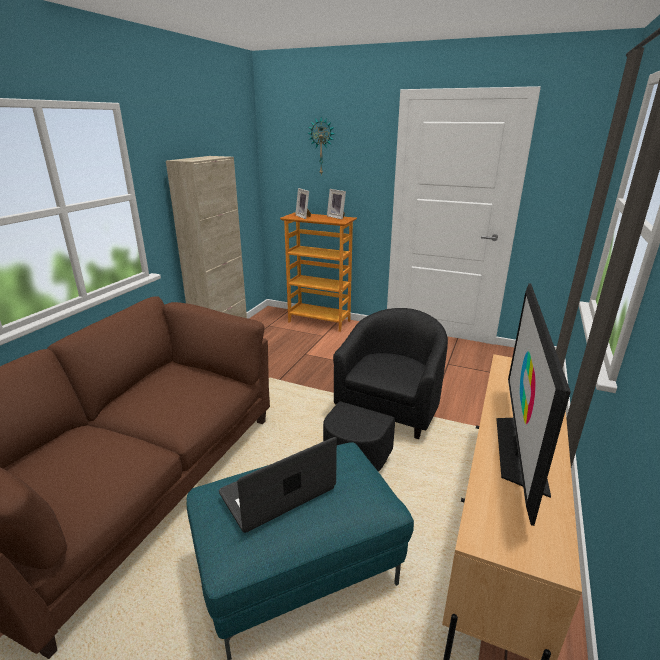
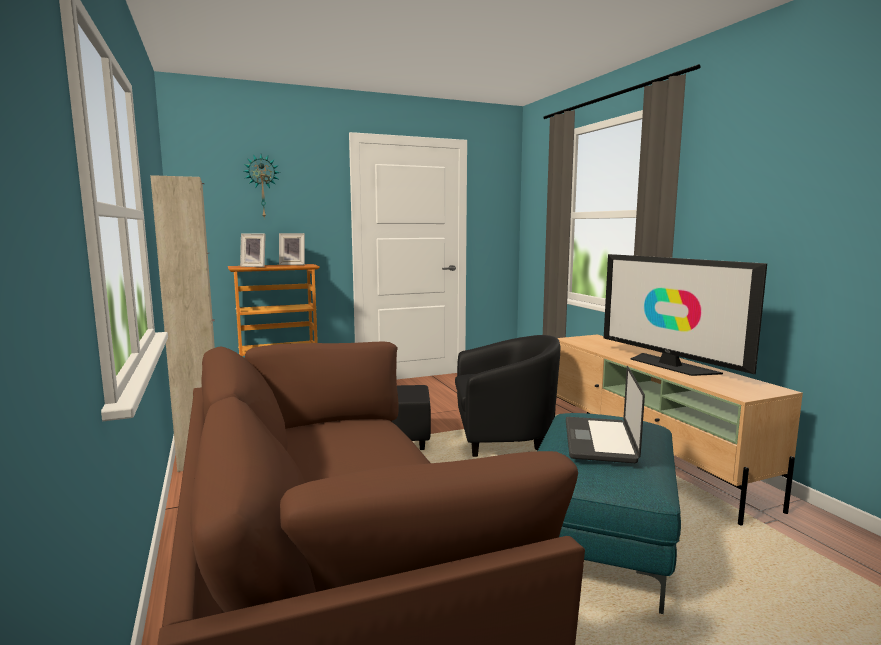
camera: 45 degrees left, 15 degrees down
(383, 422) = (480, 439): black armchair -> black armchair turned 105 degrees clockwise

